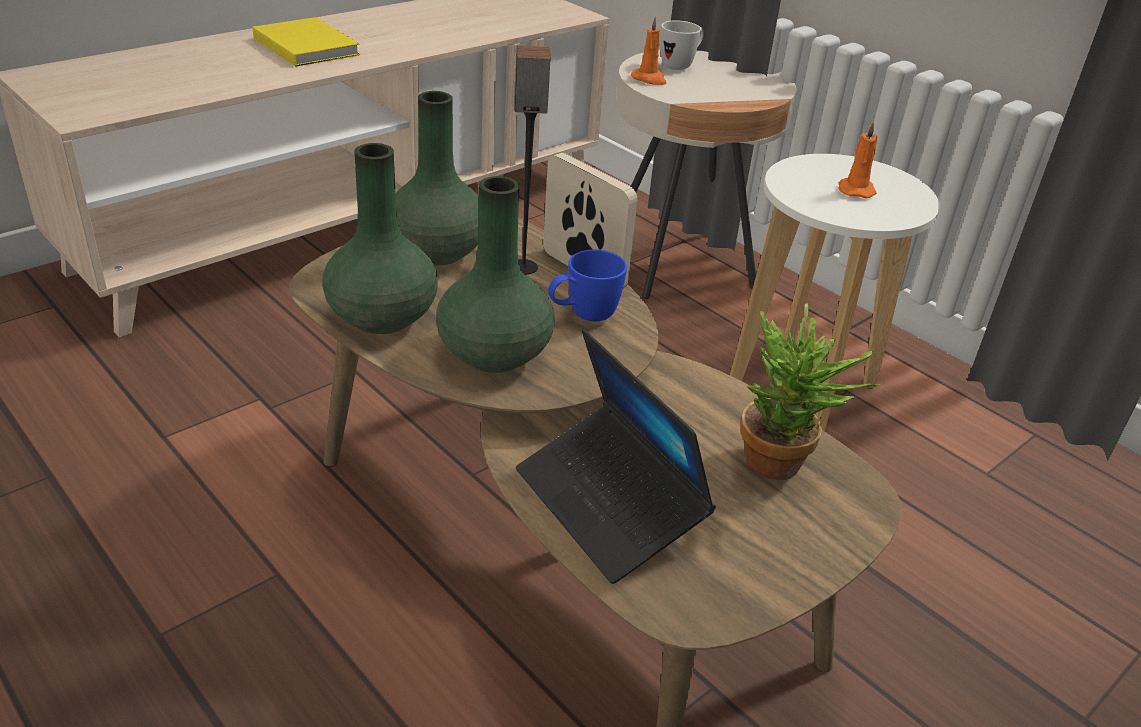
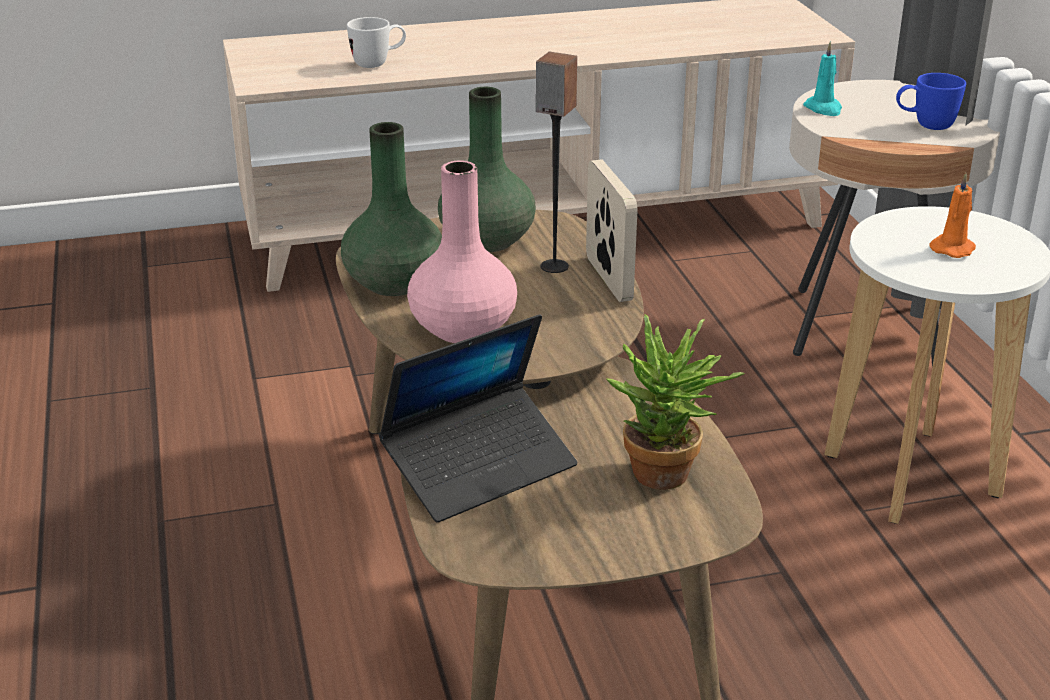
camera: 30 degrees right, 5 degrees down
(306, 45) = (503, 41): yellow book -> none
(493, 354) = (462, 328): green vase -> pink vase
(583, 316) = (571, 315): blue mug -> blue mug (925, 126)
(609, 504) = (480, 467): laptop -> laptop turned 120 degrees counterclockwise
(649, 79) = (823, 109): orange candle -> turquoise candle
(680, 65) = (877, 98): white mug -> white mug (378, 64)

